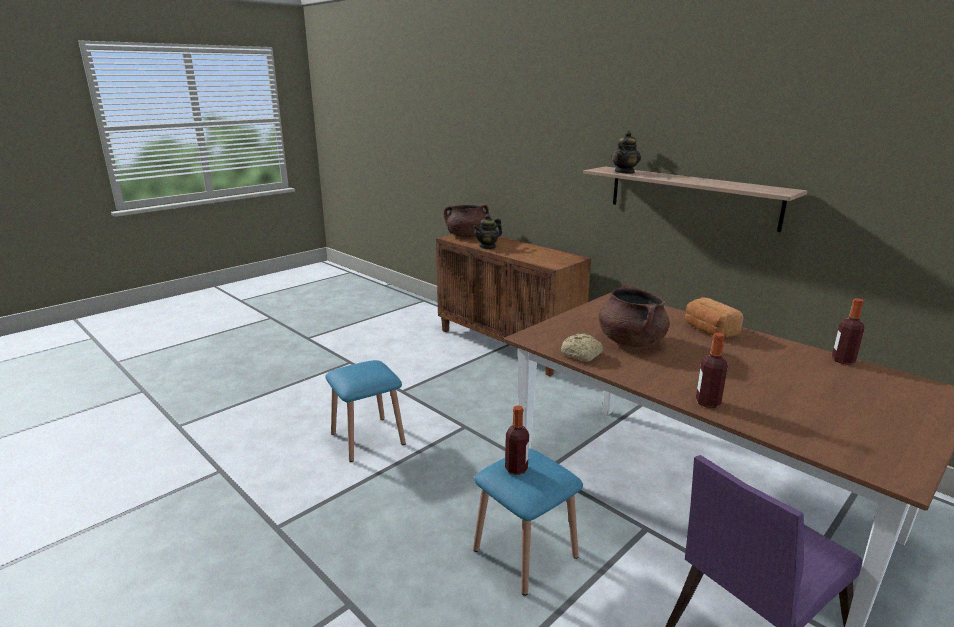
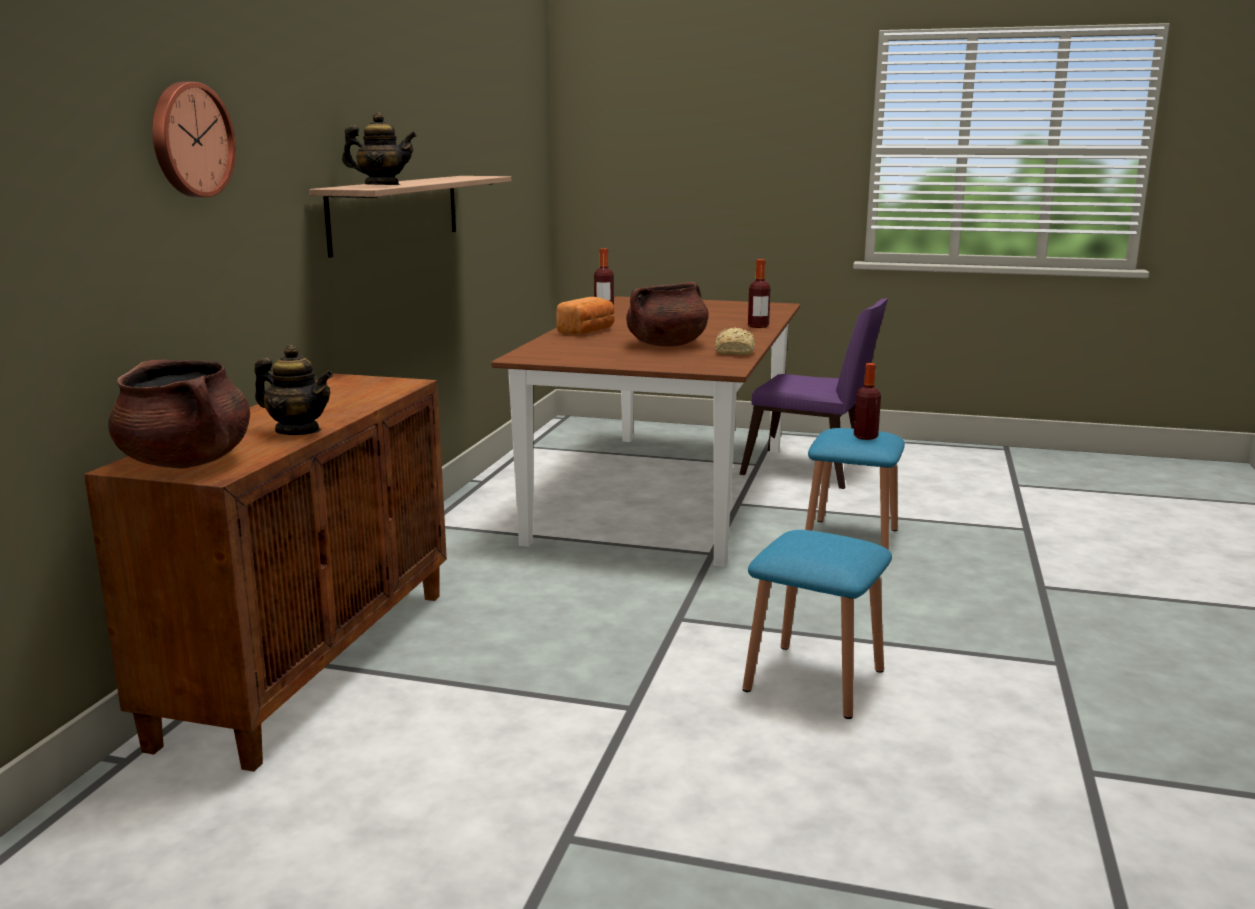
camera: 120 degrees left, 5 degrees down
(536, 135) = (190, 140): none -> wall clock

